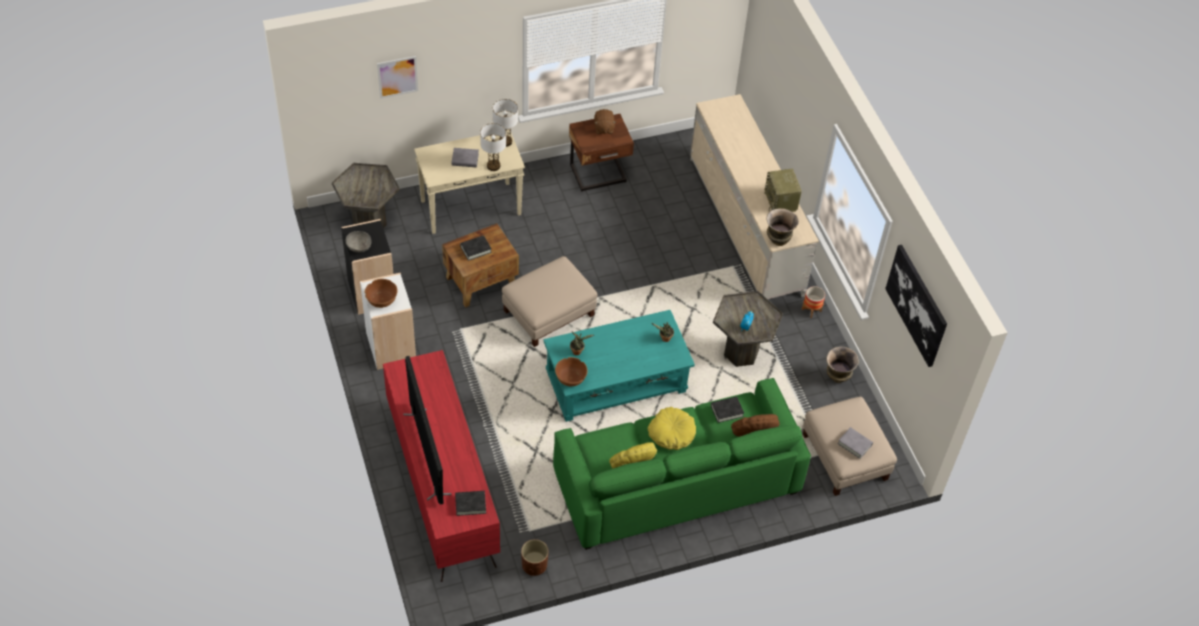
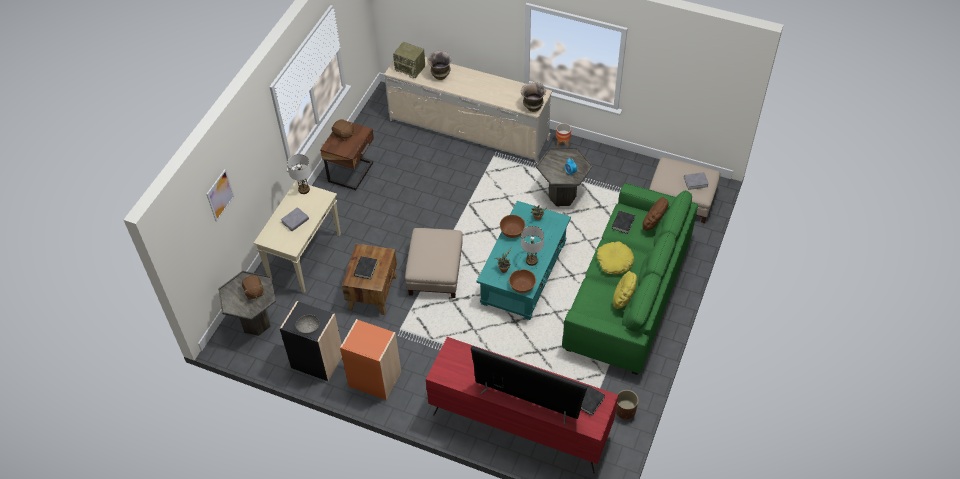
camera: 45 degrees left, 0 degrees up
(372, 189) = (254, 292): none -> brown plush toy
(381, 300) = (370, 345): brown bowl -> brown bowl (512, 232)
(390, 346) = (374, 379): white bookcase -> orange bookcase
(493, 166) = (317, 209): table lamp -> table lamp (531, 260)
(781, 202) = (505, 87): radio -> radio (410, 68)
(837, 377) = (622, 164): vase -> vase (440, 76)
(917, 305) = (682, 65): picture -> none

